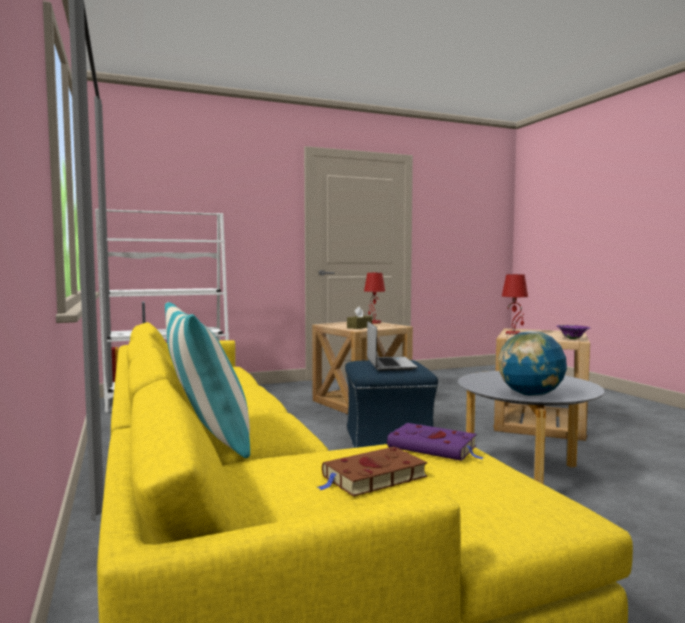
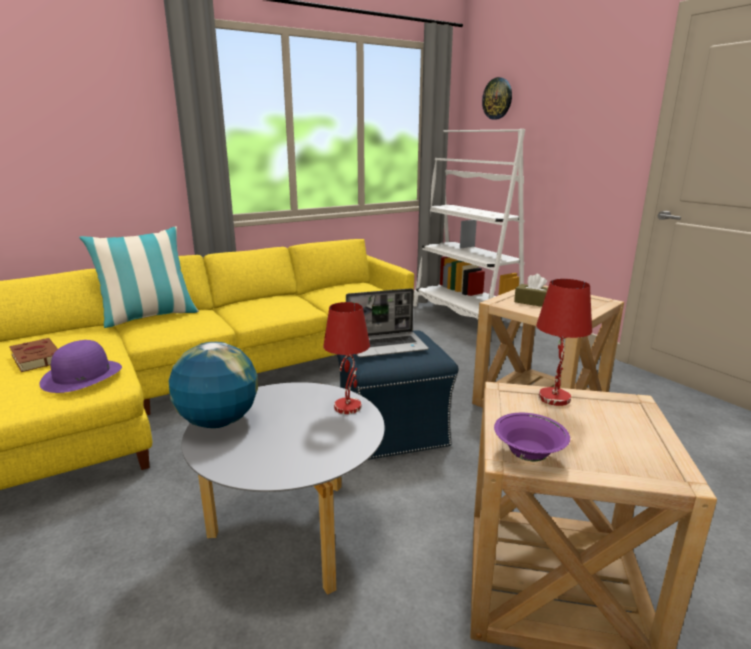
camera: 80 degrees right, 15 degrees up
(146, 185) = (497, 98): none -> wall clock
(374, 322) = (593, 305): red table lamp -> red table lamp (348, 406)
(434, 447) = (82, 375): purple book -> purple hat

